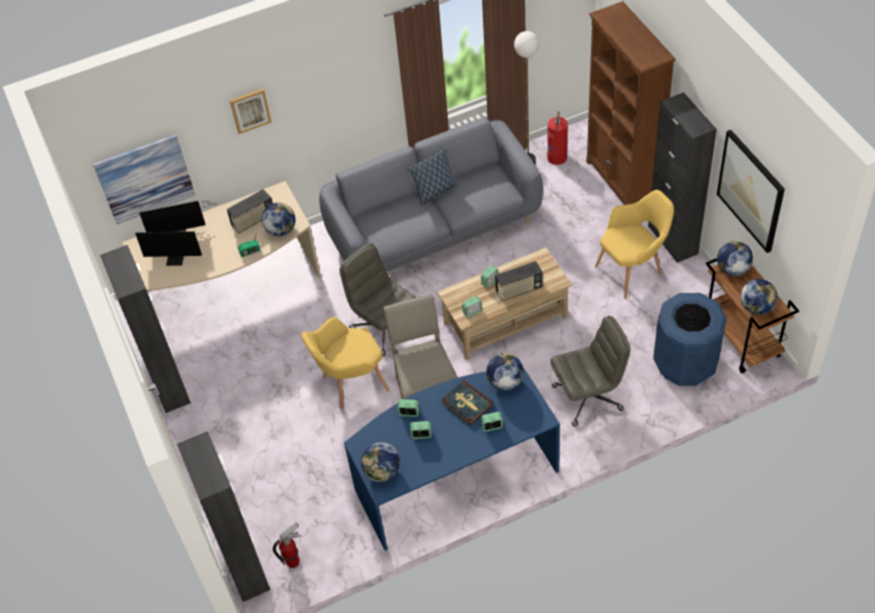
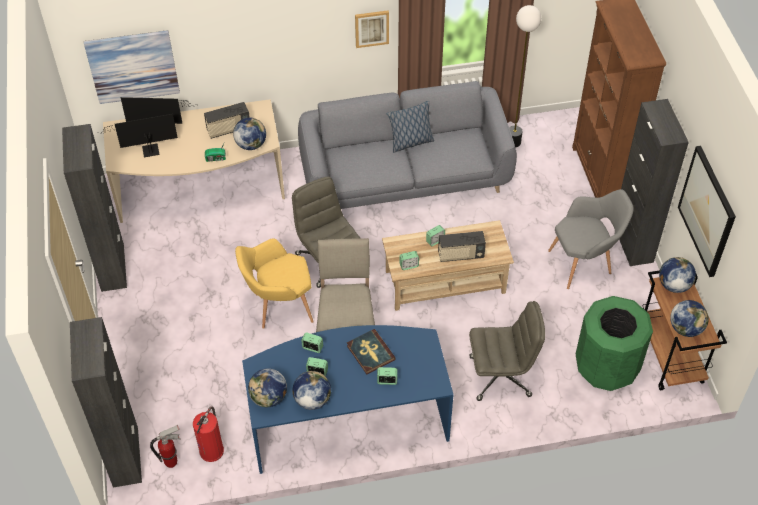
camera: 10 degrees right, 0 degrees up
(178, 260) = (147, 150): monitor -> monitor turned 150 degrees clockwise
(250, 110) = (244, 23): picture -> picture (371, 28)
(505, 382) = (413, 341): globe -> globe (312, 400)
(557, 157) = (545, 136): fire extinguisher -> fire extinguisher (212, 450)
(633, 270) = (584, 263): yellow armchair -> grey armchair
(684, 364) = (606, 367): blue trash can -> green trash can

